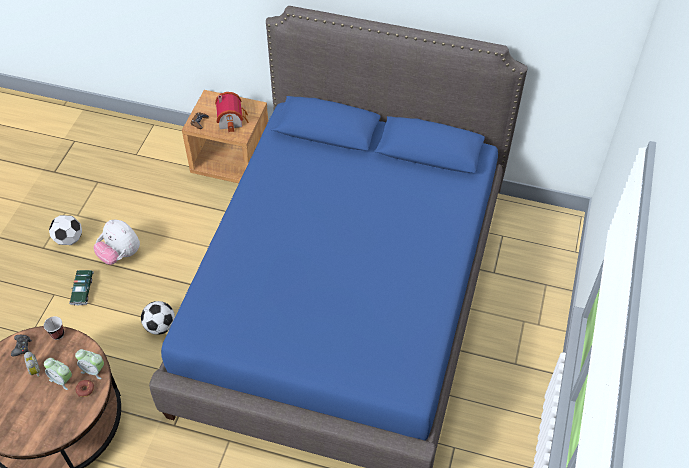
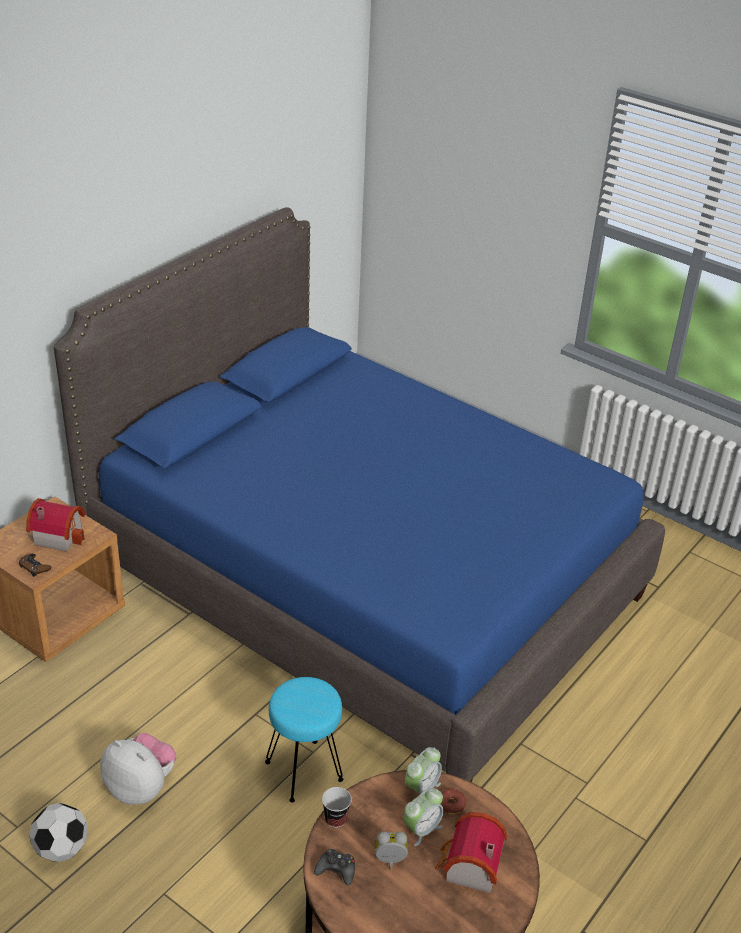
camera: 70 degrees left, 15 degrees down
(39, 412) = (468, 868): none -> toy house
(82, 290) = (179, 852): toy car -> none
(120, 255) = (141, 787): plush toy -> plush toy turned 120 degrees counterclockwise
(160, 326) = (305, 770): football -> turquoise stool

